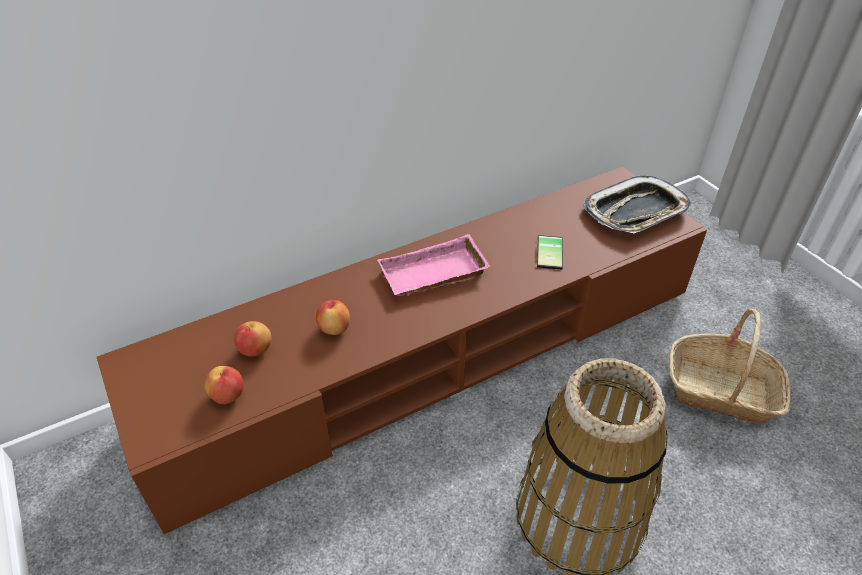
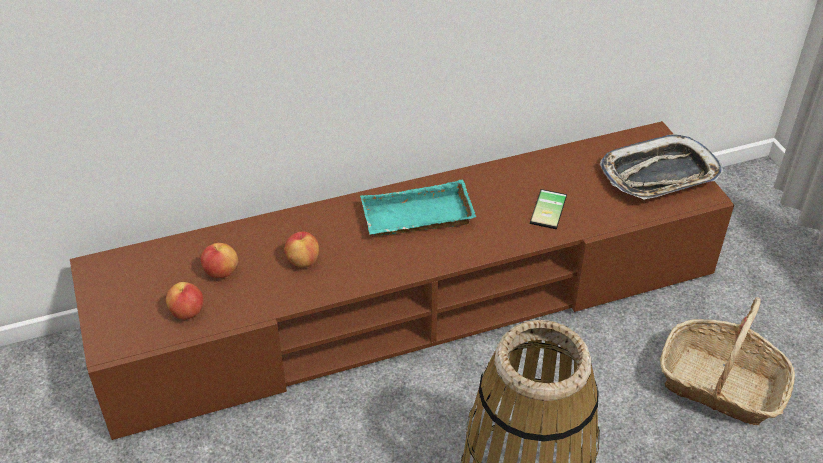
camera: 10 degrees right, 0 degrees up
(433, 275) = (416, 219): pink tray -> turquoise tray

